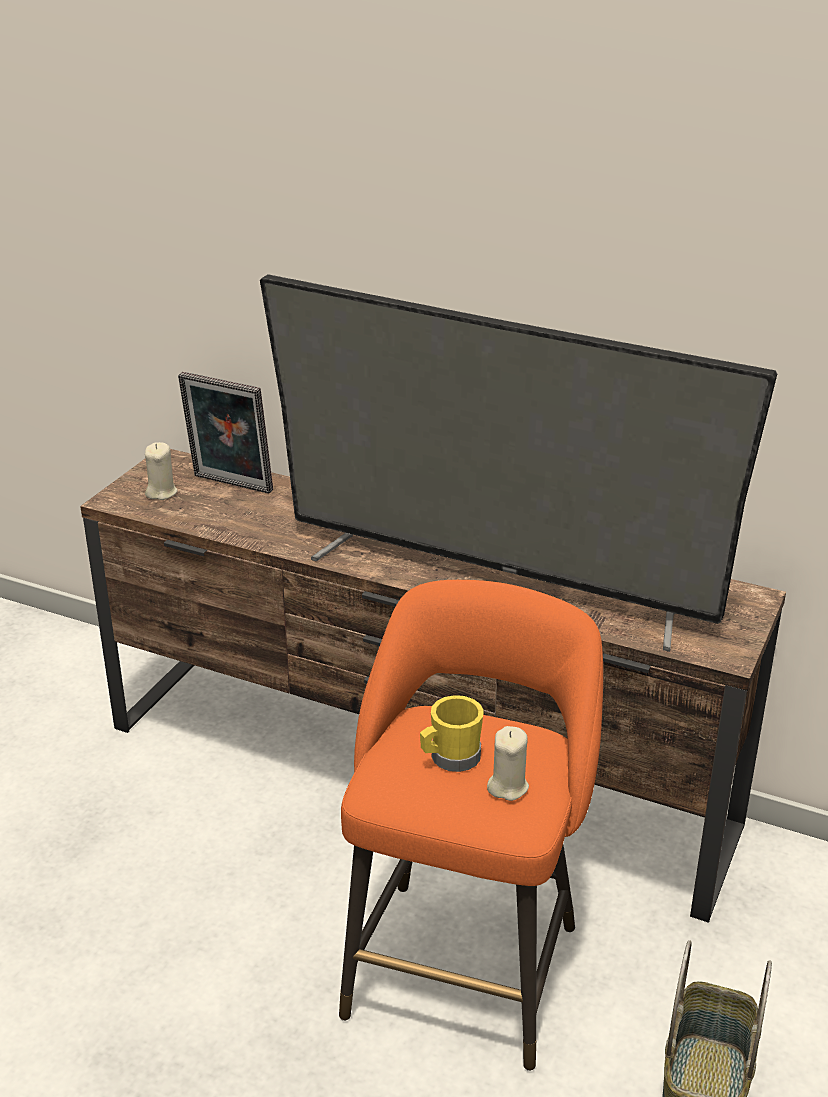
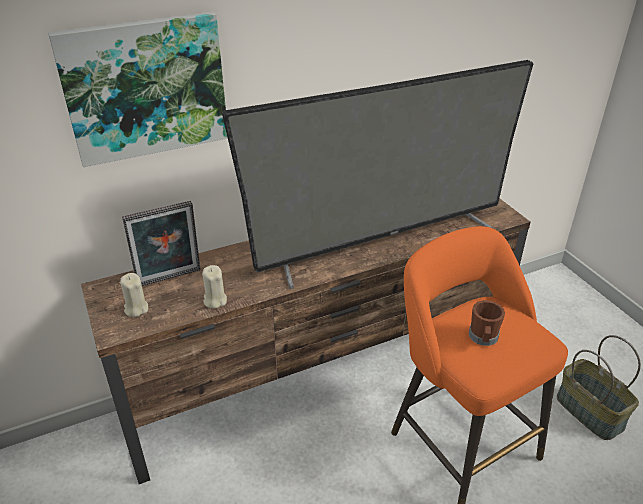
camera: 50 degrees left, 5 degrees up
(261, 228) = (145, 88): none -> picture
(450, 758) = (483, 338): yellow mug -> brown mug
(507, 786) = (520, 332): beige candle -> beige candle (215, 300)

